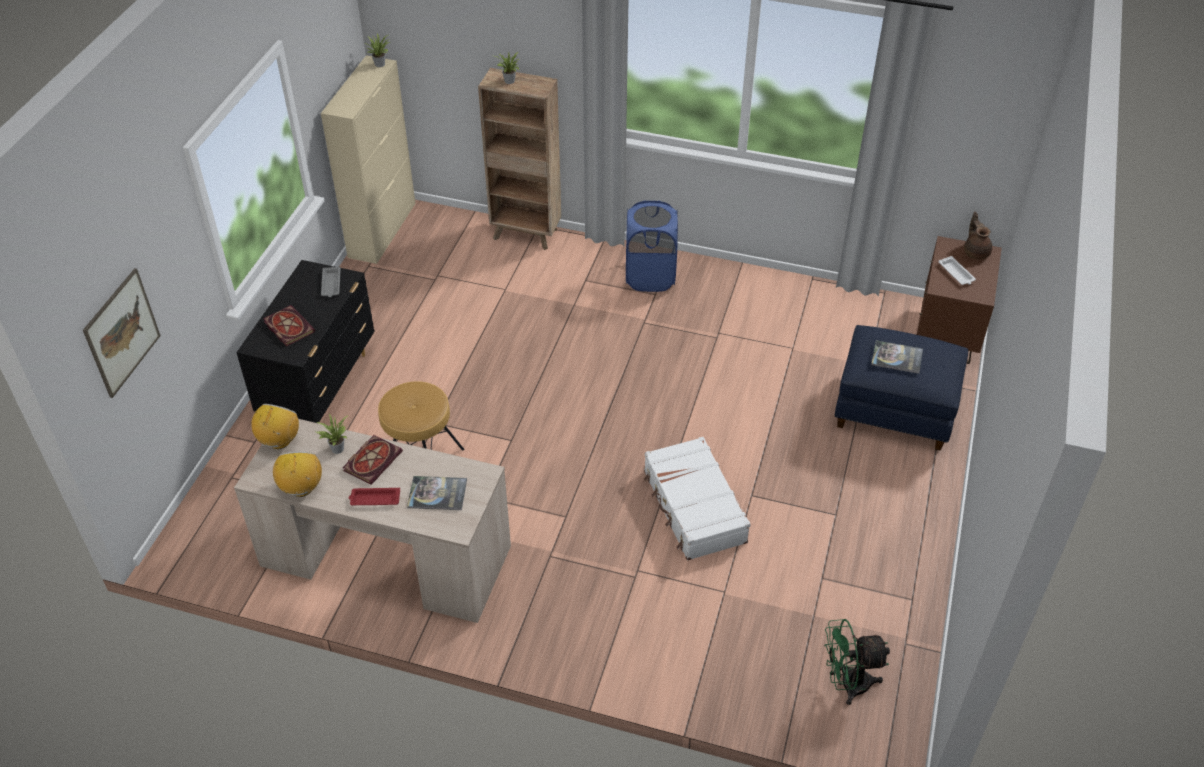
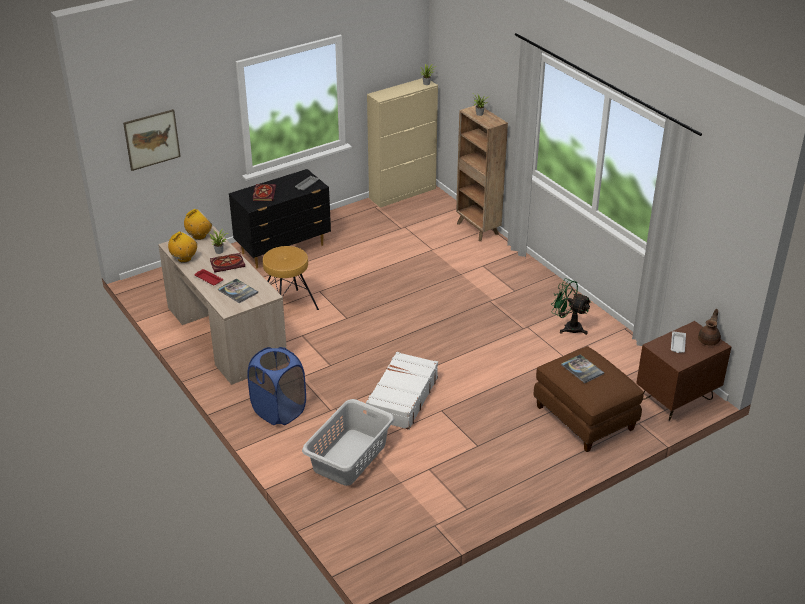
camera: 40 degrees right, 10 degrees down
(650, 276) = (523, 281): blue laundry basket -> blue laundry basket (279, 411)
(725, 624) = (349, 457): none -> grey laundry basket
(847, 684) = (377, 521): green fan -> green fan (568, 327)
(895, 410) = (585, 418): blue ottoman -> brown ottoman

